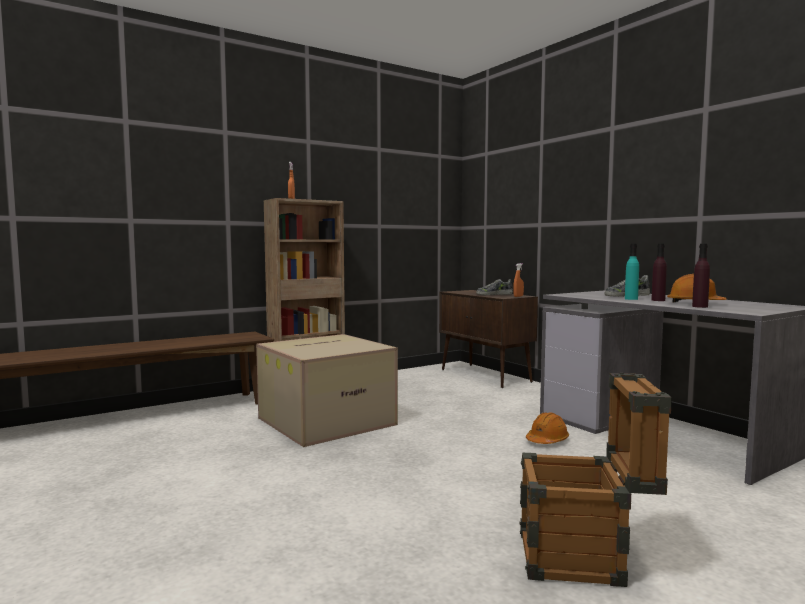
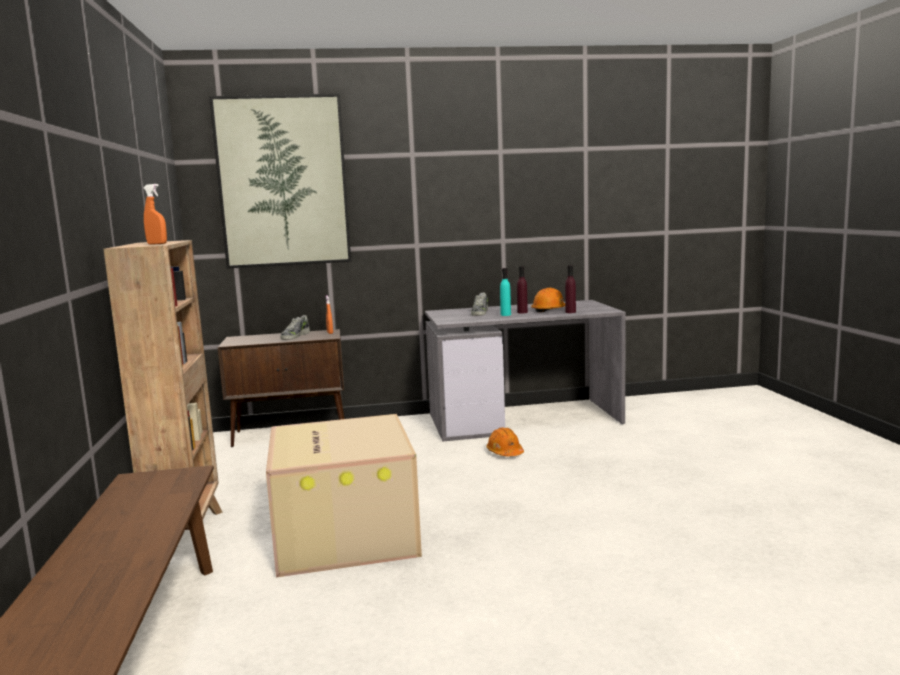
camera: 65 degrees left, 5 degrees up
(514, 166) = (283, 182): none -> picture
(585, 559) = (702, 487): crate -> none

